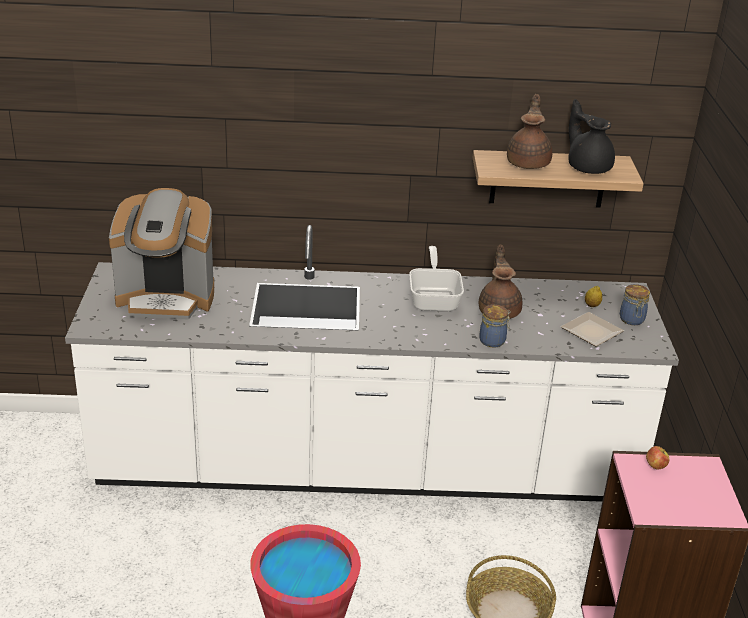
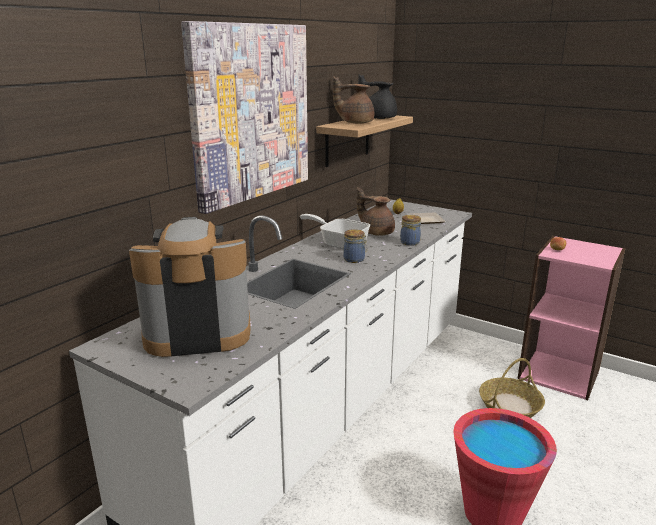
camera: 55 degrees left, 10 degrees down
(166, 298) = (197, 332): coffee machine -> coffee machine turned 135 degrees counterclockwise
(348, 117) = (251, 113): none -> picture
(529, 162) = (355, 122): brown teapot -> brown teapot turned 45 degrees counterclockwise
(632, 320) = (423, 210): jar -> jar (355, 259)

